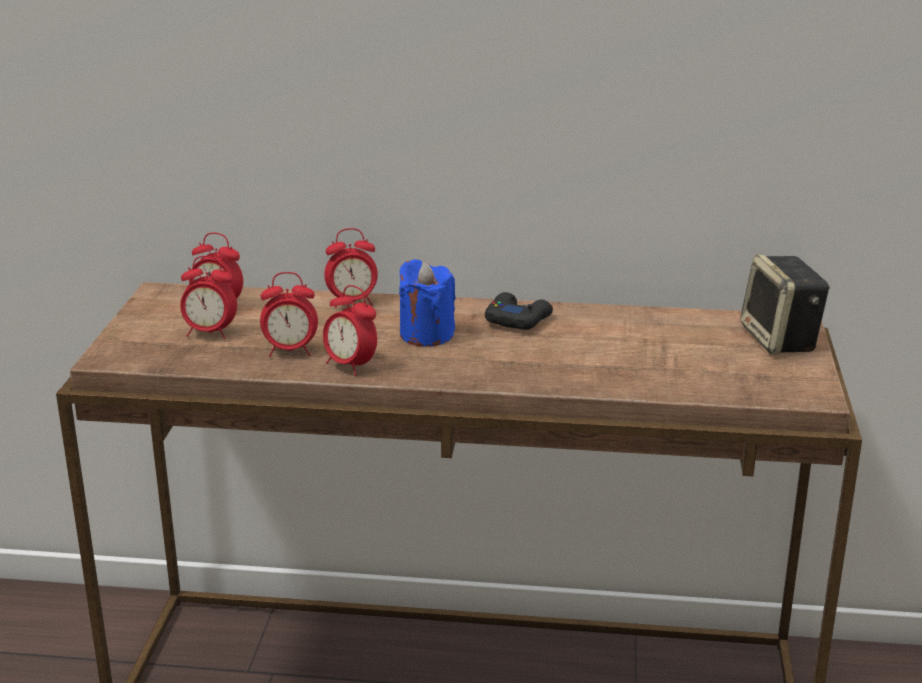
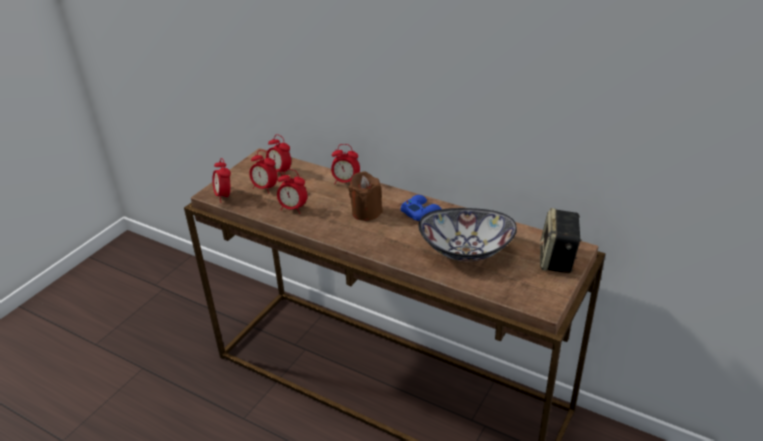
camera: 25 degrees right, 10 degrees up
(350, 366) = (314, 225): alarm clock -> alarm clock (224, 196)
(426, 335) = (366, 212): blue candle -> brown candle
(517, 319) = (420, 212): black game controller -> blue game controller
(636, 354) = (466, 251): none -> bowl

